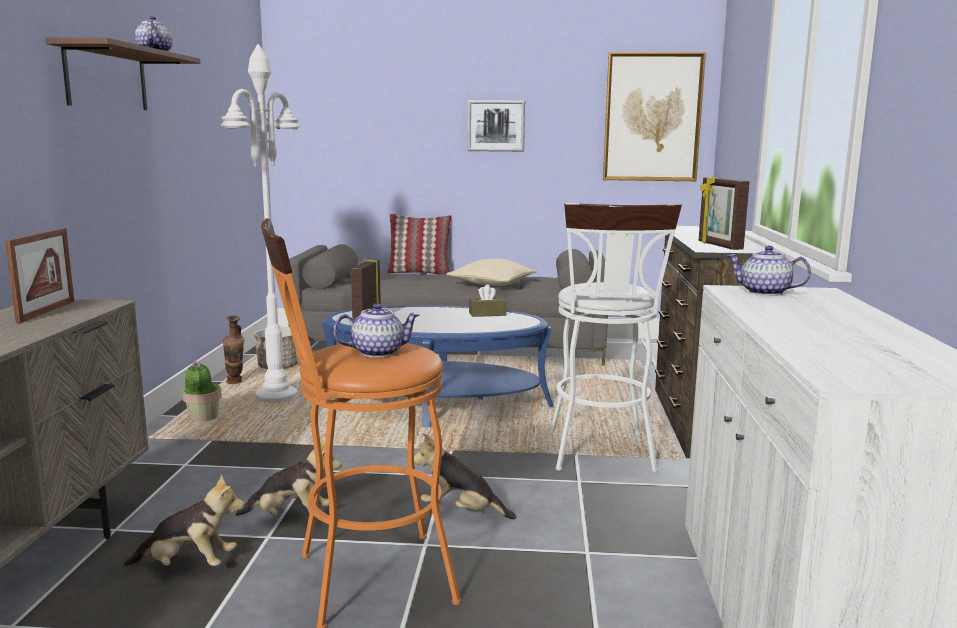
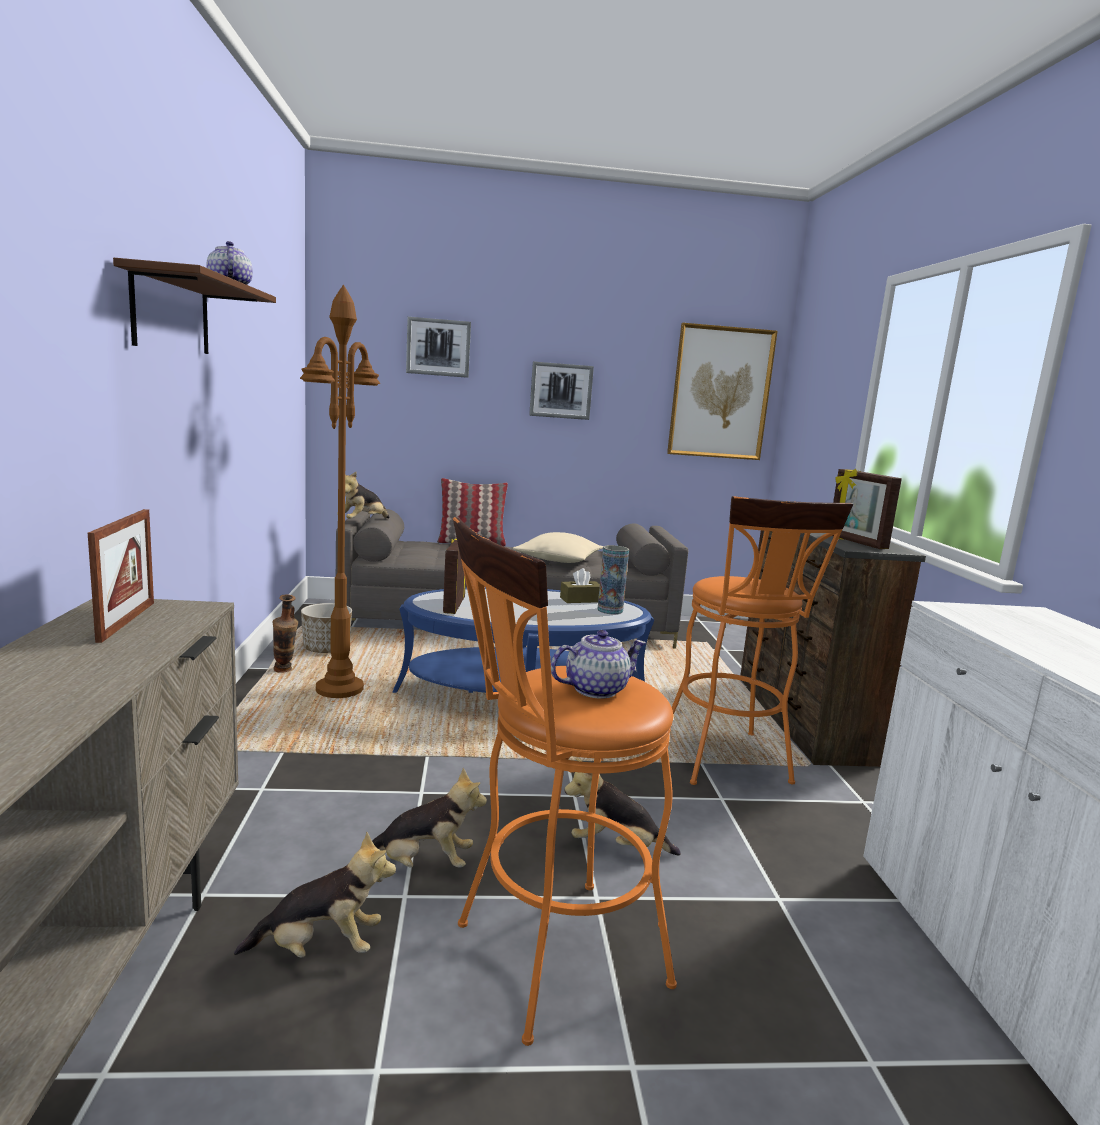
camera: 10 degrees left, 0 degrees up
(203, 418) = (262, 720): potted plant -> none
(276, 397) = (339, 689): white floor lamp -> brown floor lamp
(311, 254) = (362, 522): none -> plush toy
(381, 93) = (438, 347): none -> picture
(509, 321) = (610, 610): none -> vase
(602, 455) = (729, 763): white stool -> orange stool
(764, 292) = (990, 614): teapot -> none

